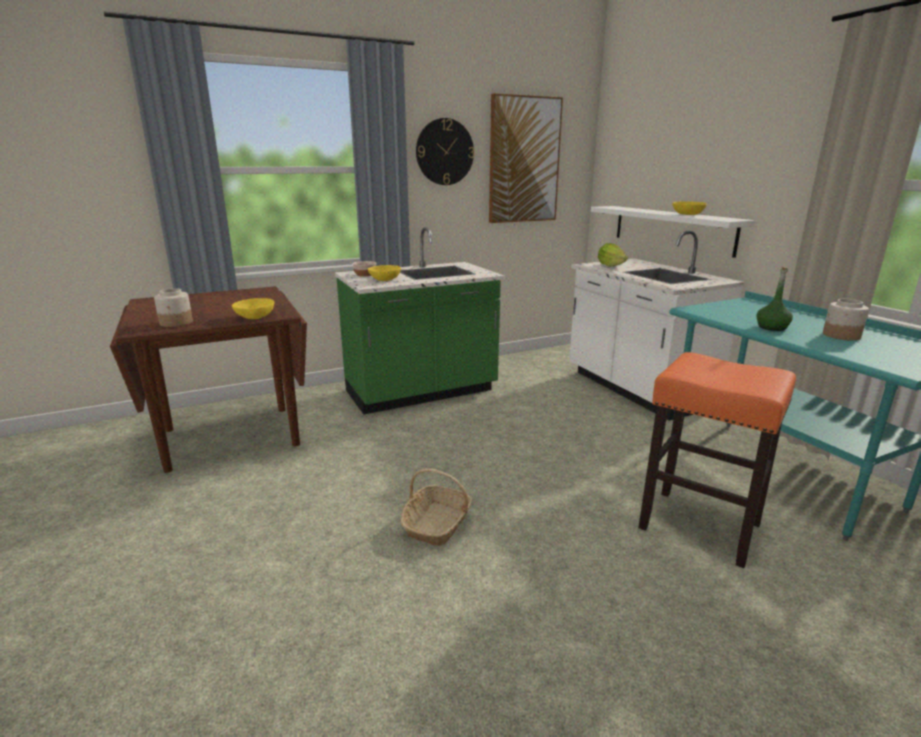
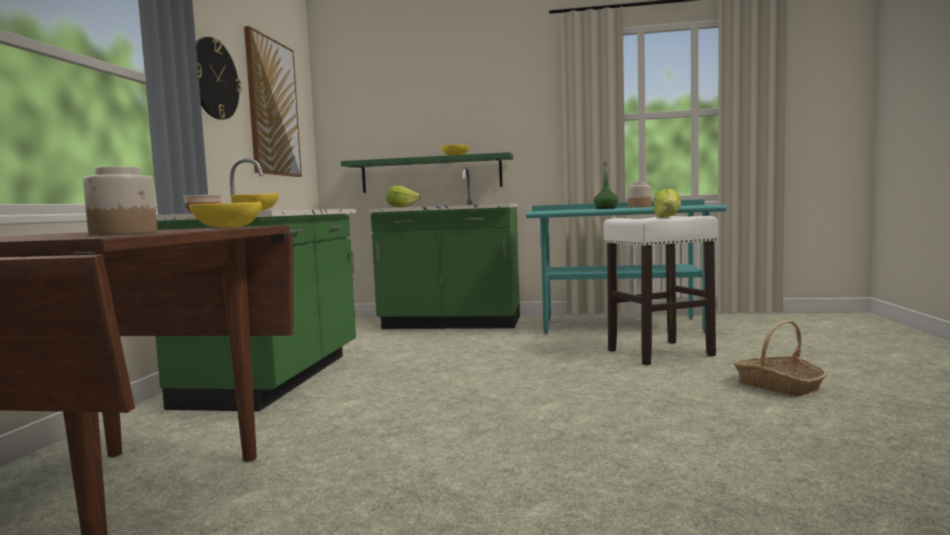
camera: 55 degrees left, 15 degrees down
(437, 524) = (559, 419): basket -> basket (779, 386)
(636, 390) = (451, 323): white counter -> green counter
(671, 229) = (431, 174): white shelf -> green shelf
(697, 526) = (659, 353): orange stool -> white stool
(737, 377) = (667, 217): none -> lettuce

